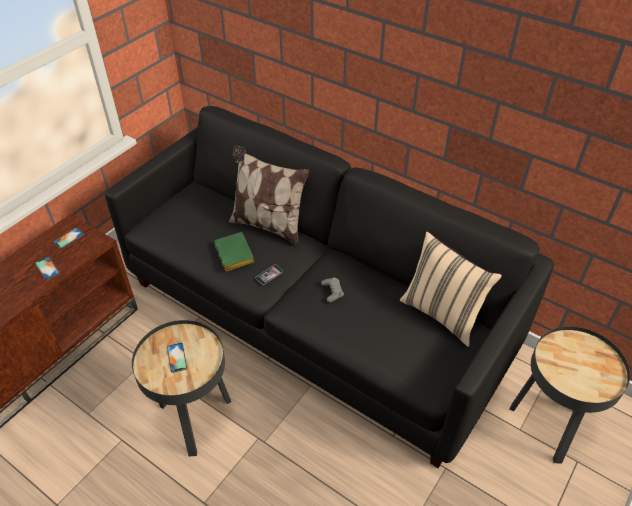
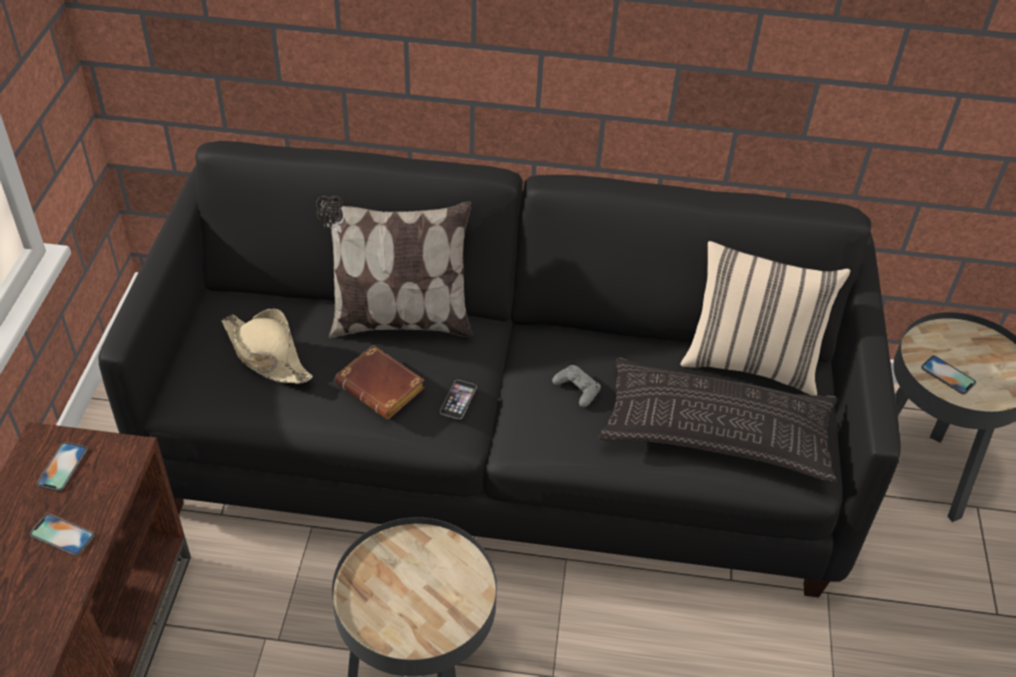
camera: 30 degrees left, 0 degrees up
(177, 357) = (410, 589): phone -> phone (948, 375)
(193, 220) = (266, 355): none -> beige hat
(236, 255) = (383, 387): green book -> brown book
(394, 343) = (717, 431): none -> pillow

